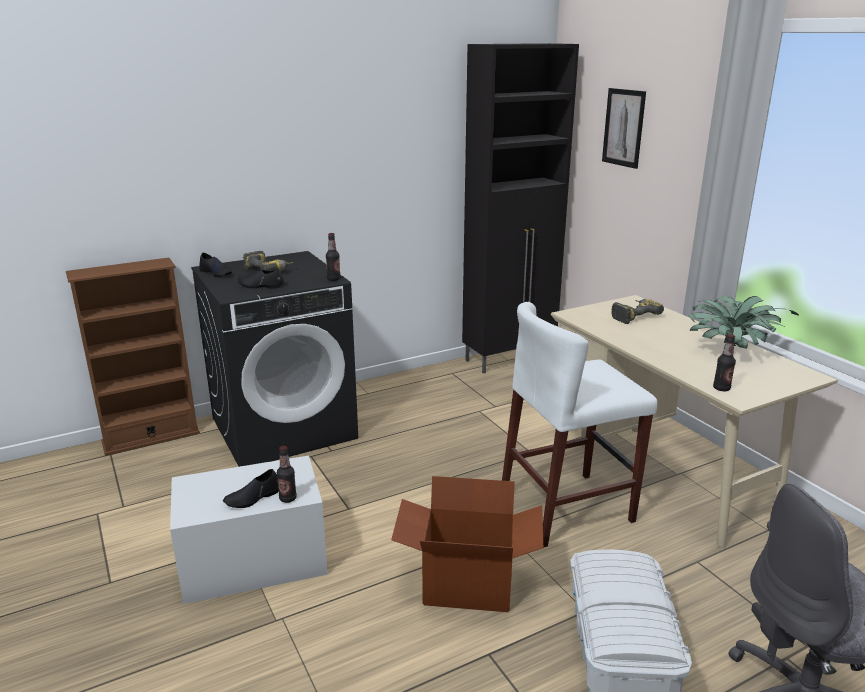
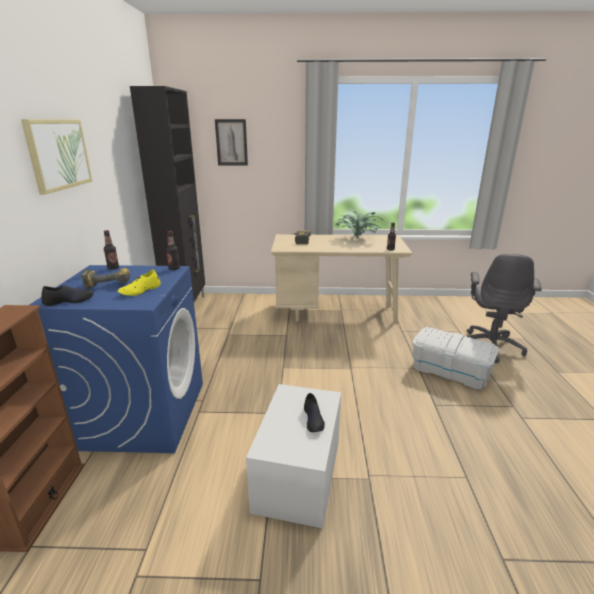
camera: 60 degrees left, 0 degrees up
(260, 285) = (140, 290): black shoe -> yellow shoe
(284, 427) = (143, 413): black washing machine -> blue washing machine
(288, 498) = (326, 404): bottle -> bottle (113, 268)
(292, 129) = (58, 154): none -> picture
(467, 585) = (381, 393): cardboard box -> none
(566, 508) = (342, 344): white stool -> none

